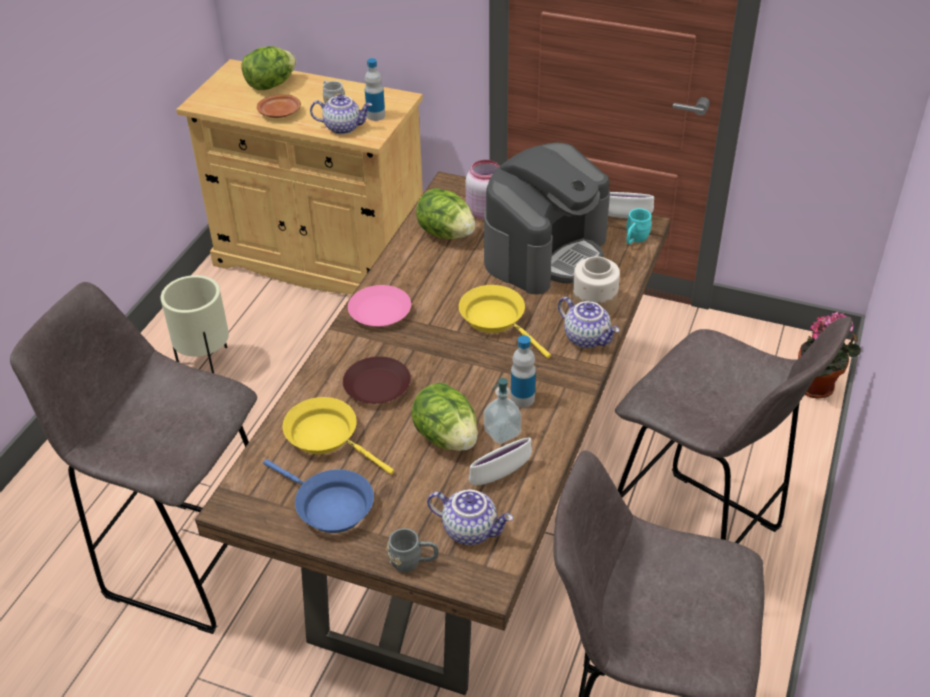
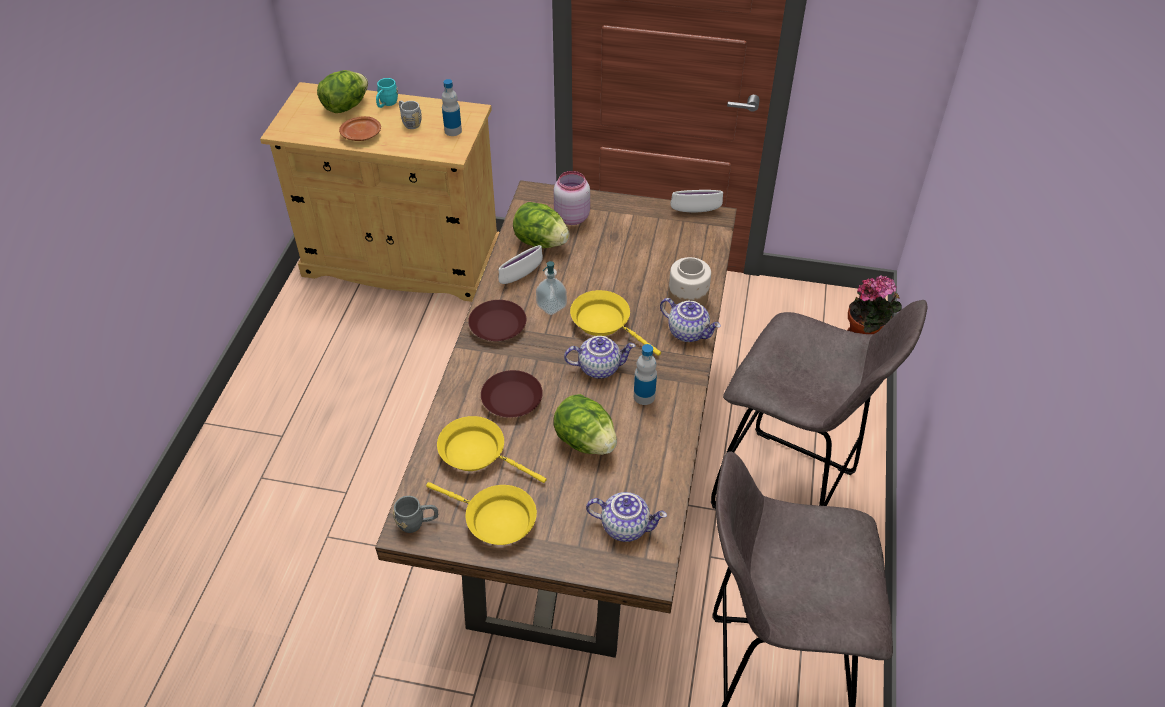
camera: 10 degrees left, 5 degrees up
(187, 562) = (340, 567): grey stool -> none
(206, 364) = (316, 374): beige planter -> none
(329, 506) = (495, 520): blue frying pan -> yellow frying pan
(343, 127) = (425, 145): teapot -> teapot (599, 367)
(380, 312) = (498, 325): pink plate -> brown plate
(413, 562) = (582, 563): grey mug -> grey mug (417, 523)
(500, 474) = (640, 471): white bowl -> white bowl (521, 275)
(502, 432) = (633, 431): soap dispenser -> soap dispenser (551, 306)
(545, 251) = (634, 251): coffee machine -> none
(635, 239) = (710, 232): turquoise mug -> turquoise mug (386, 104)

